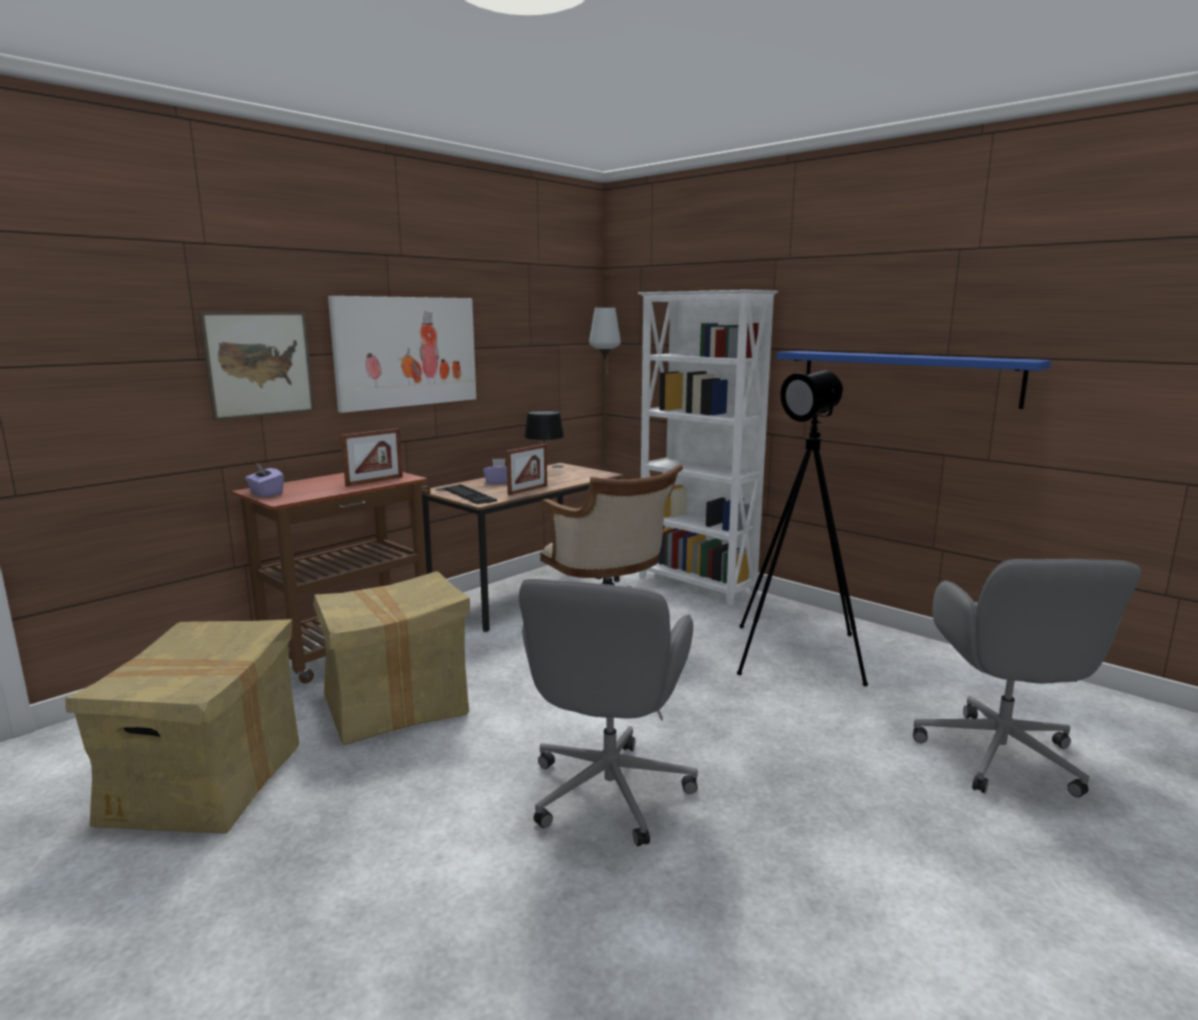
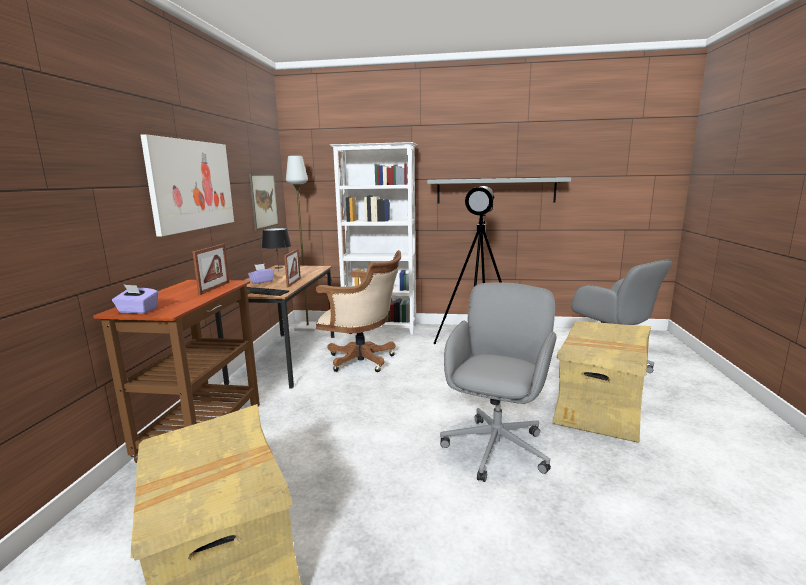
camera: 35 degrees left, 0 degrees up
(259, 364) = (98, 194): picture -> picture (264, 201)
(396, 705) = (298, 453): cardboard box -> cardboard box (598, 413)
(608, 793) = (496, 448): grey office chair -> grey office chair turned 135 degrees counterclockwise
(906, 377) = (495, 190): blue shelf -> grey shelf

